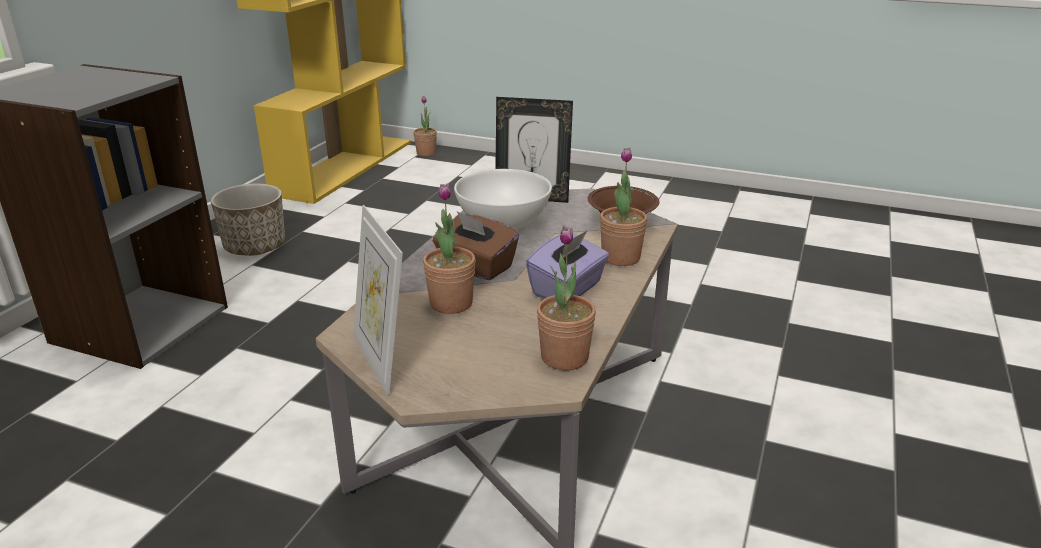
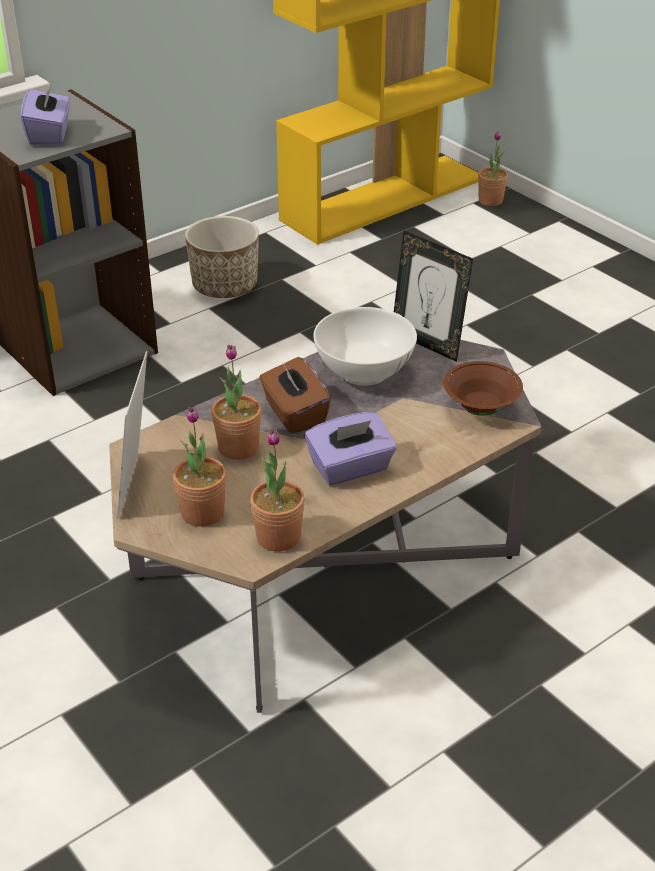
camera: 30 degrees right, 10 degrees up
(91, 89) = (50, 135): none -> purple tissue box
(620, 258) = (436, 449): potted plant -> potted plant (202, 512)

